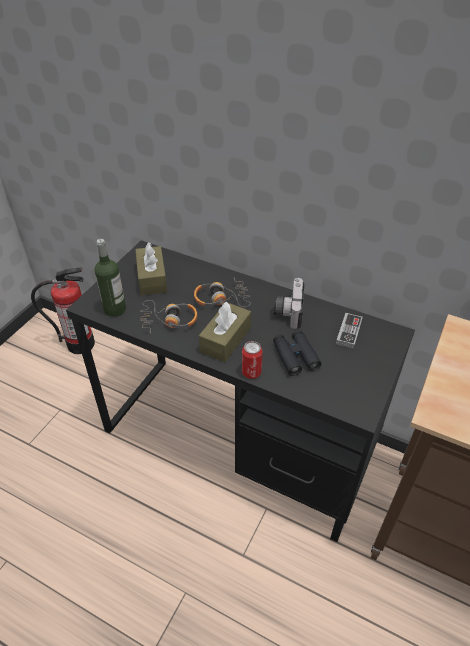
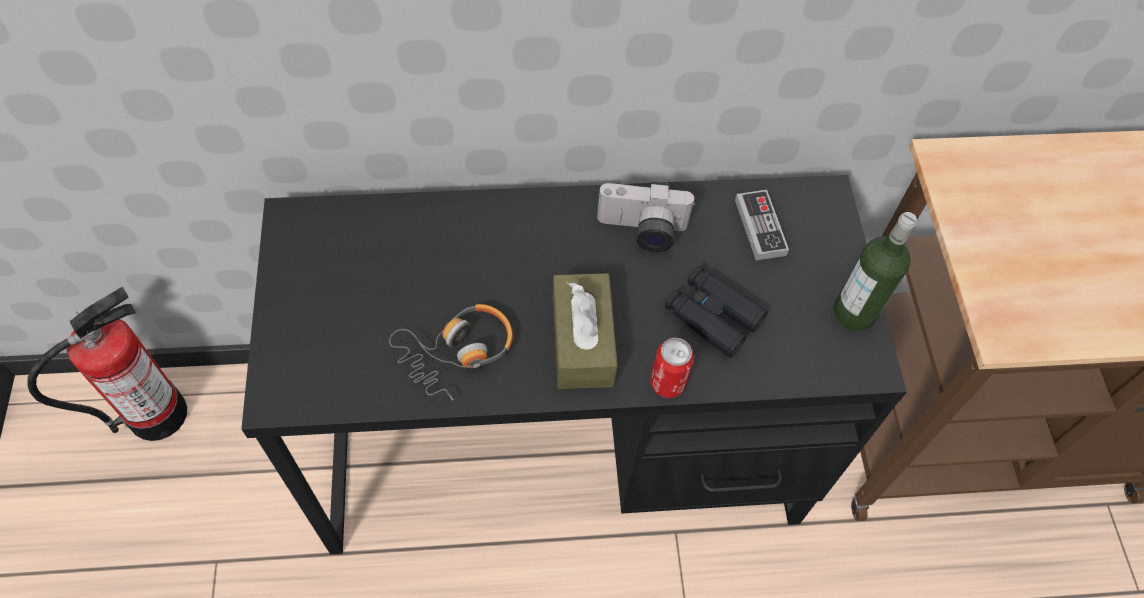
camera: 35 degrees left, 15 degrees up
(115, 309) = (339, 379): bottle -> bottle (854, 313)
(152, 278) = (356, 276): brown tissue box -> none
(221, 299) = (516, 261): headphones -> none
(288, 311) = (641, 232): camera -> camera turned 60 degrees counterclockwise

